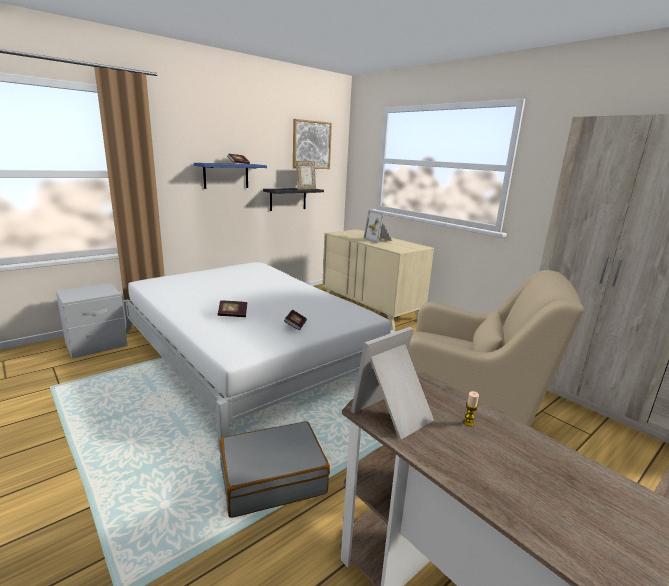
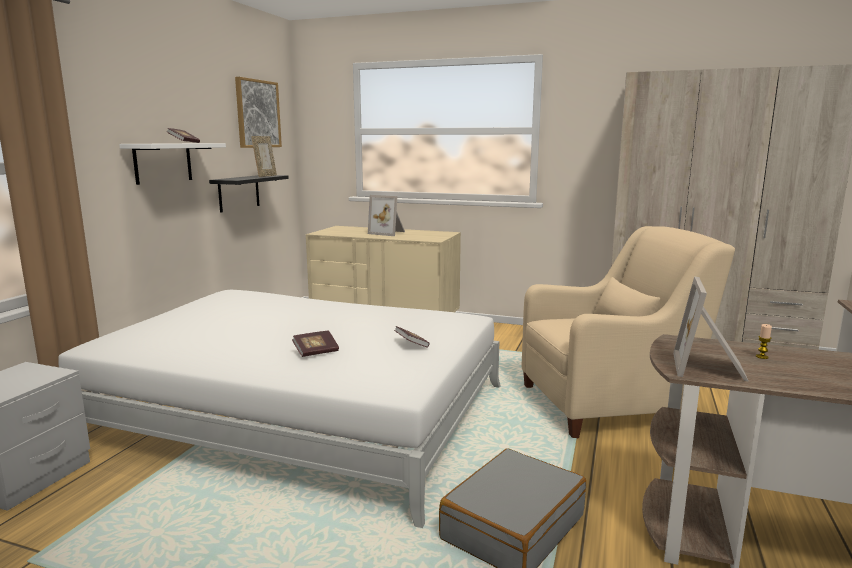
camera: 30 degrees left, 5 degrees down
(226, 175) = (163, 163): blue shelf -> white shelf

